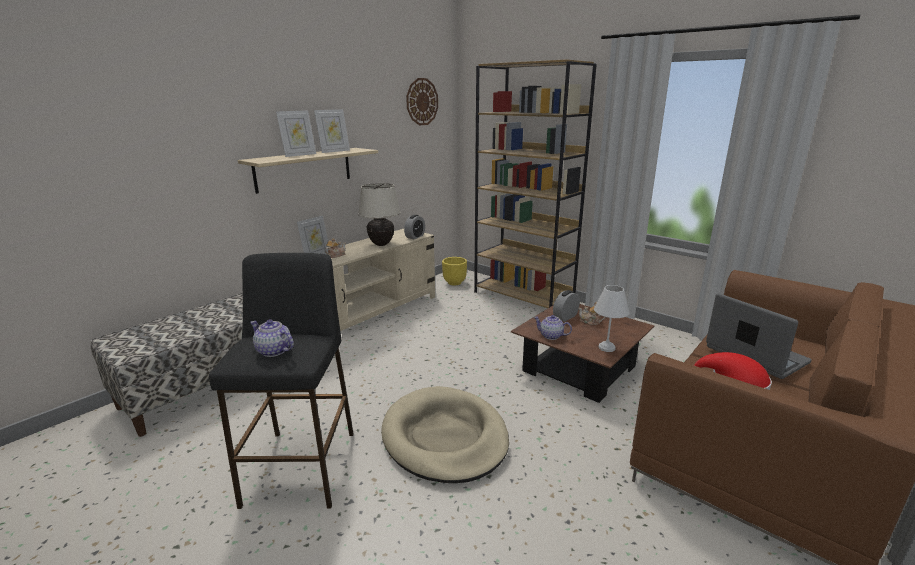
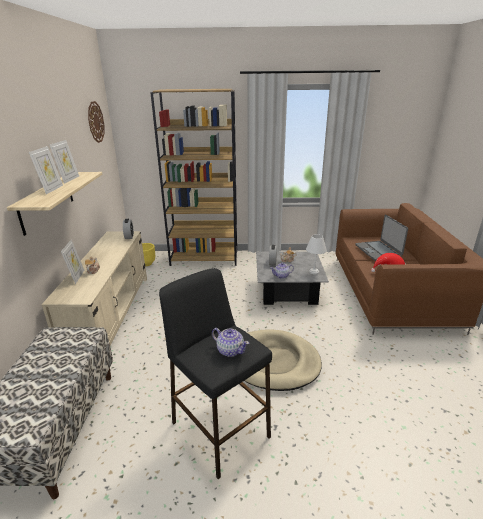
camera: 40 degrees left, 5 degrees up
(274, 351) = (230, 350): teapot -> teapot turned 135 degrees counterclockwise
(381, 244) = (113, 250): beige table lamp -> none
(579, 369) = (288, 290): brown coffee table -> grey coffee table
(755, 355) = (378, 251): laptop -> laptop turned 120 degrees counterclockwise

